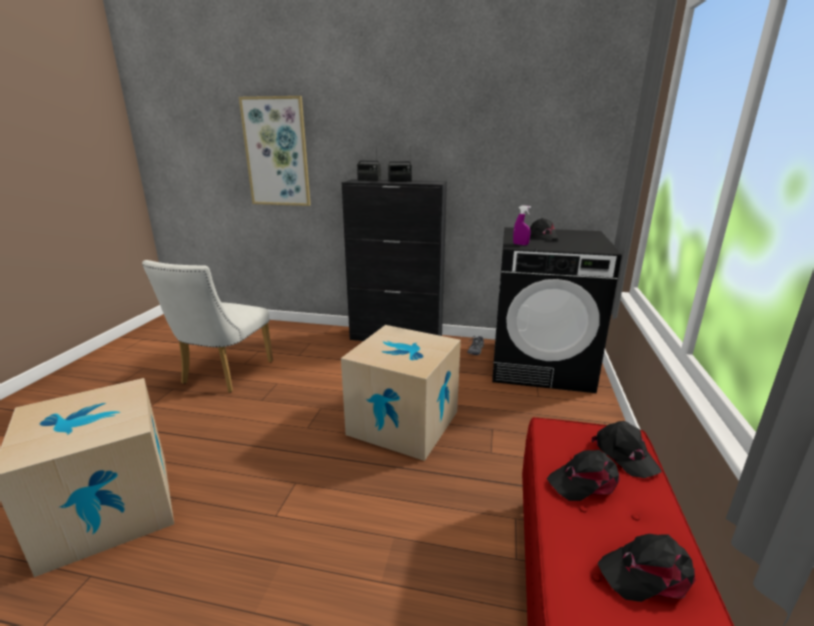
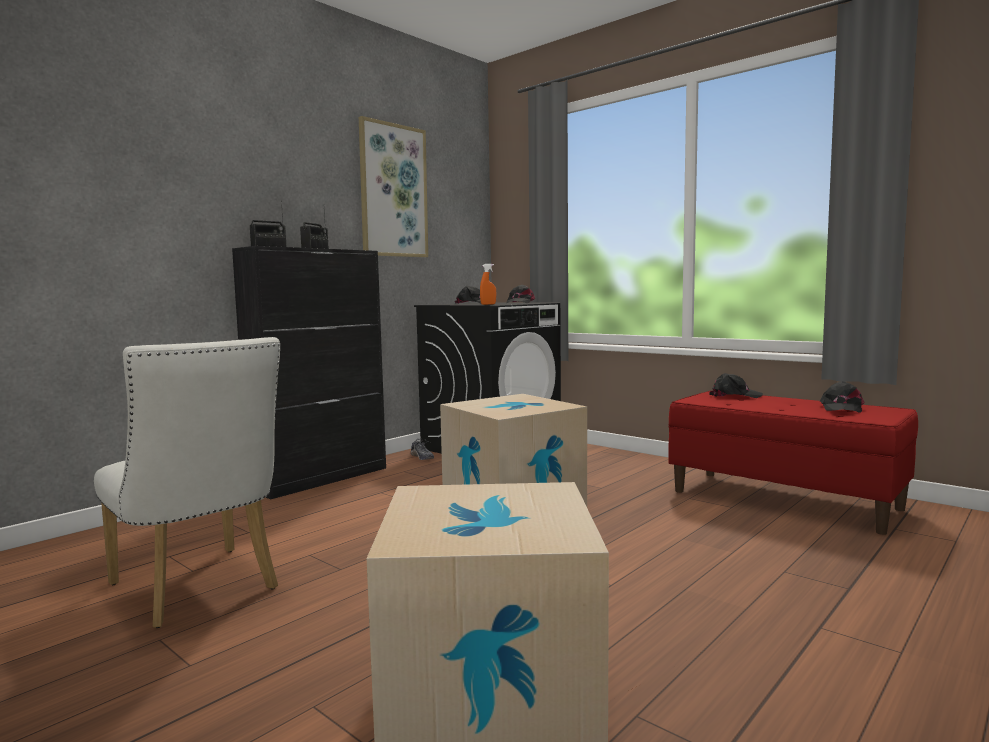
camera: 60 degrees left, 15 degrees down
(277, 152) = (90, 200): picture -> picture (393, 191)
(520, 244) = (488, 304): purple spray bottle -> orange spray bottle
(584, 481) = (757, 404): black cap -> black cap (519, 303)

